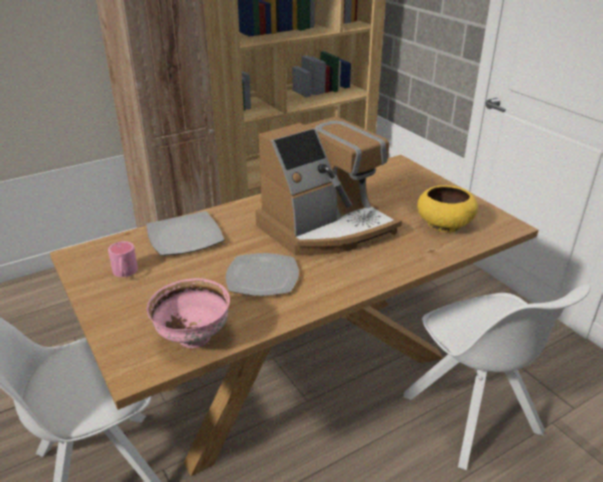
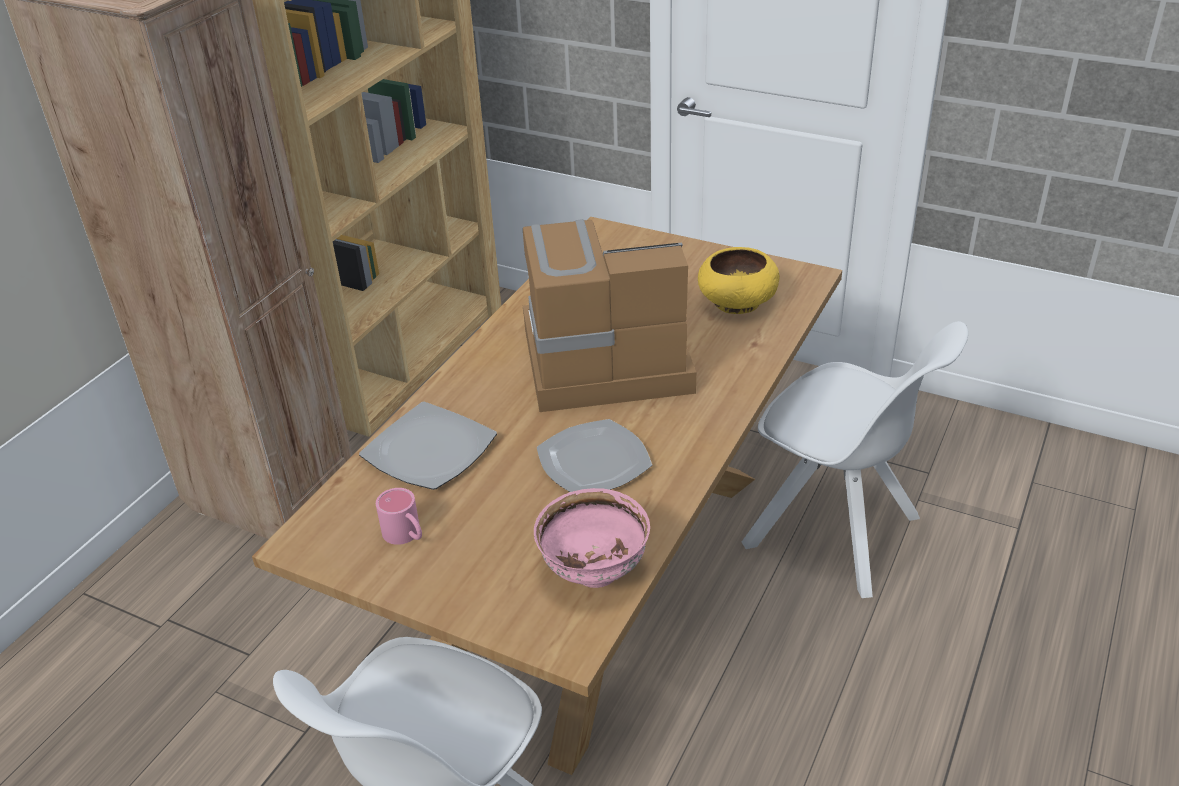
camera: 30 degrees left, 5 degrees up
(326, 228) = (603, 362): coffee machine -> coffee machine turned 120 degrees counterclockwise

